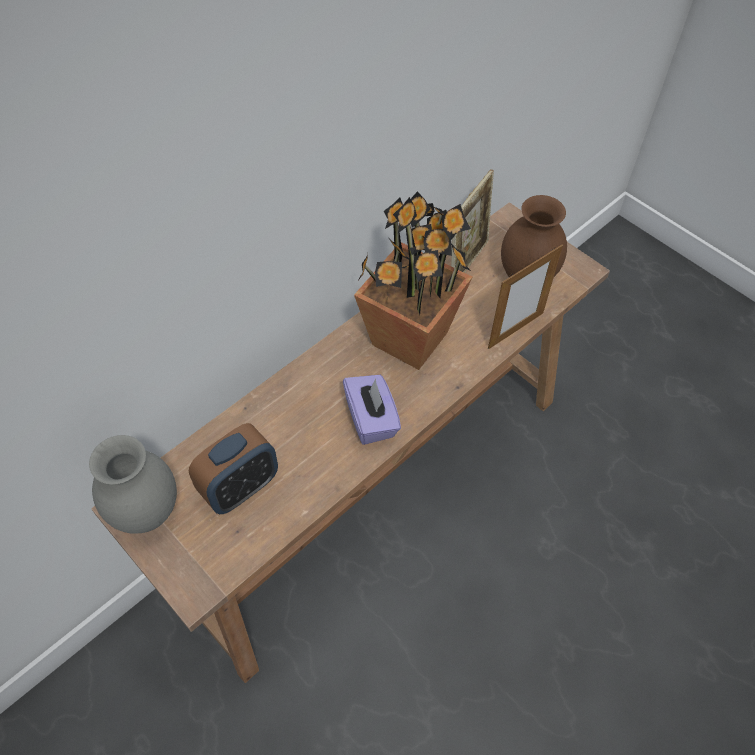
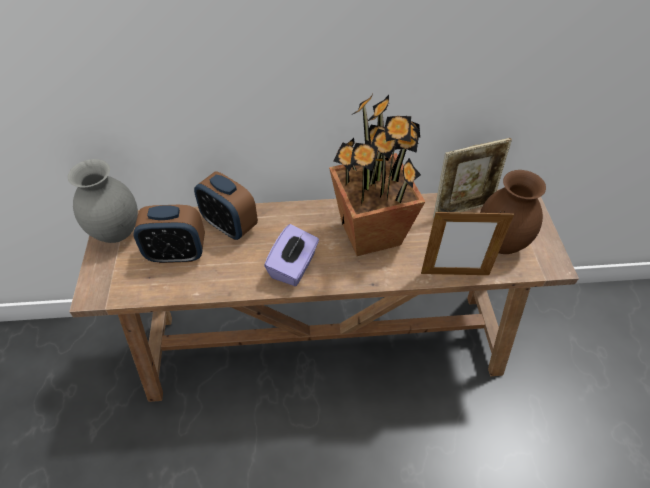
camera: 40 degrees right, 5 degrees down
(265, 421) = (230, 226): none -> alarm clock

